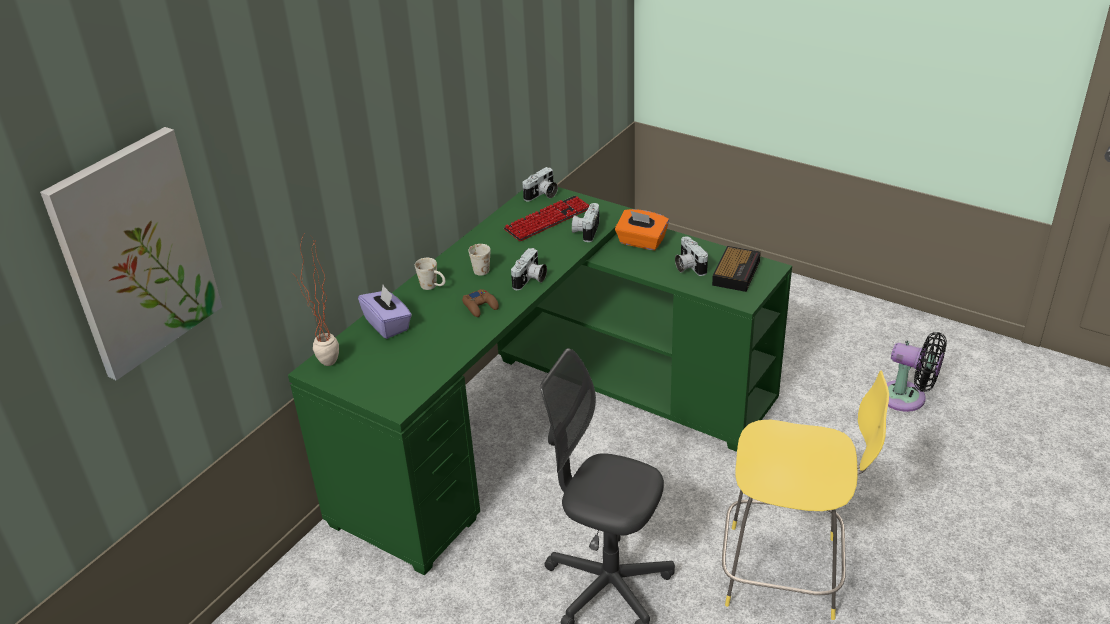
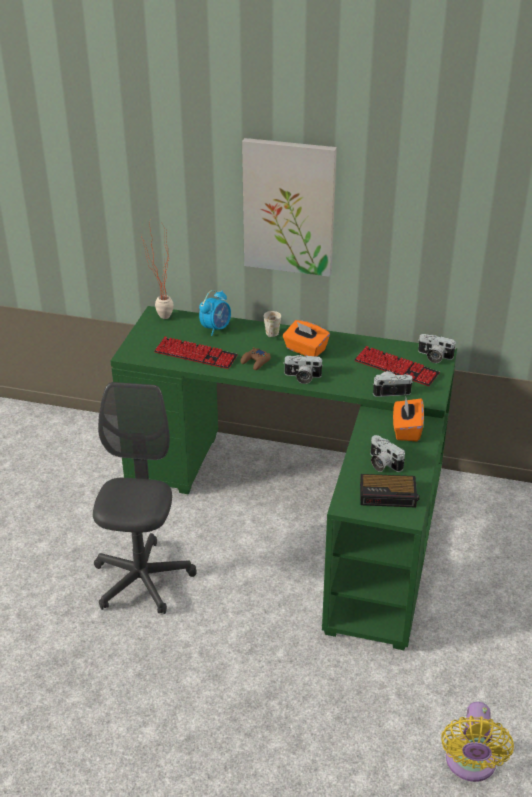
camera: 70 degrees right, 0 degrees up
(135, 253) = (60, 159): picture -> picture (289, 207)
(388, 325) = (216, 328): purple tissue box -> alarm clock
(435, 349) = (195, 354): none -> keyboard
(478, 268) = (305, 350): white mug -> orange tissue box
(688, 266) = (382, 463): camera -> camera turned 90 degrees counterclockwise
(787, 572) = (188, 689): yellow stool -> none
(907, 398) = (470, 764): black fan -> yellow fan

